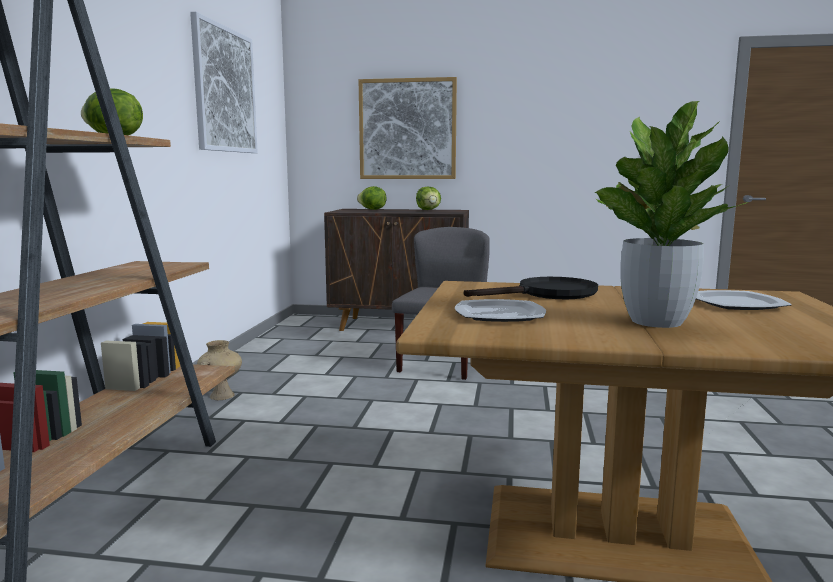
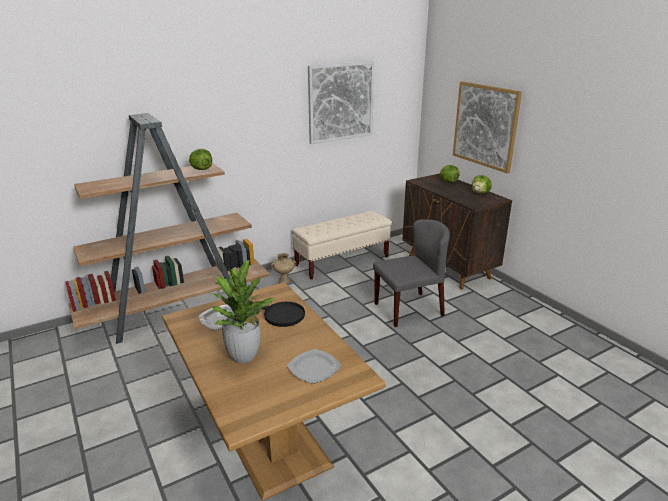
camera: 50 degrees right, 15 degrees up
(266, 355) = (342, 261): none -> beige bench

